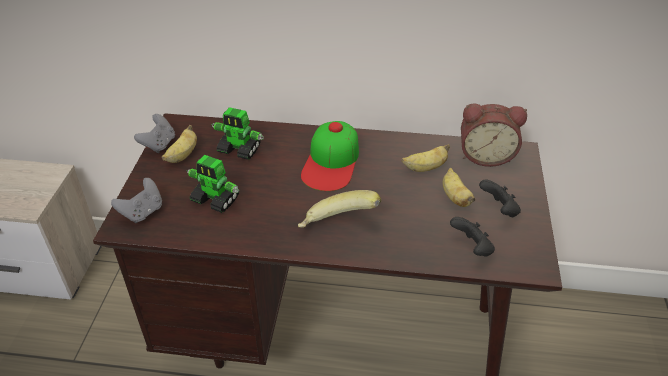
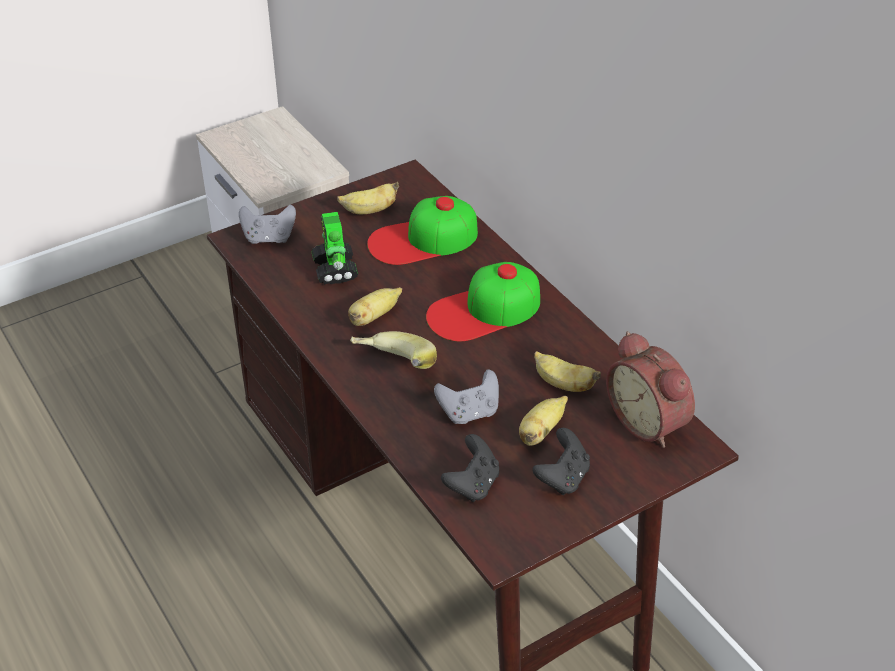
camera: 50 degrees right, 0 degrees up
(159, 144) = (366, 187): grey game controller -> grey game controller (469, 412)
(239, 150) = (423, 239): toy robot -> cap
(281, 208) = (374, 317): none -> banana

